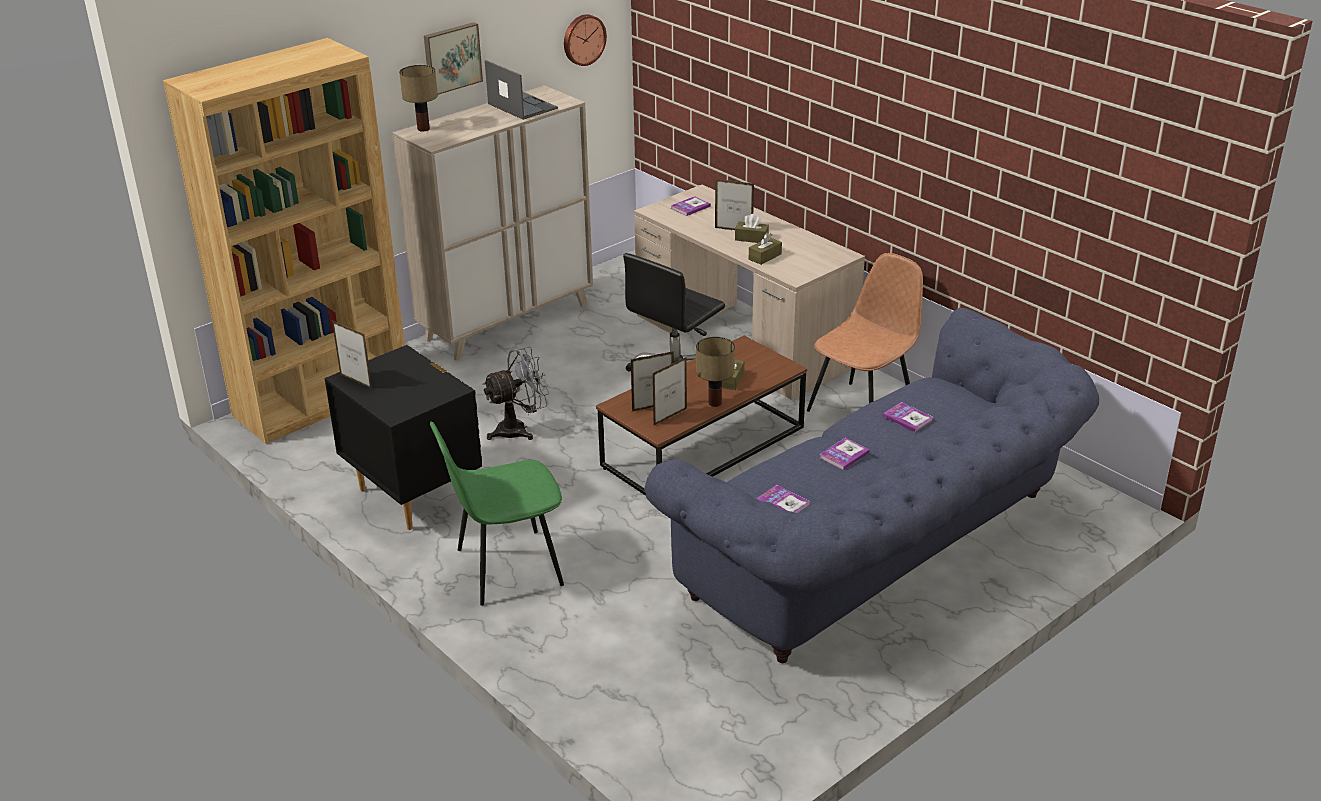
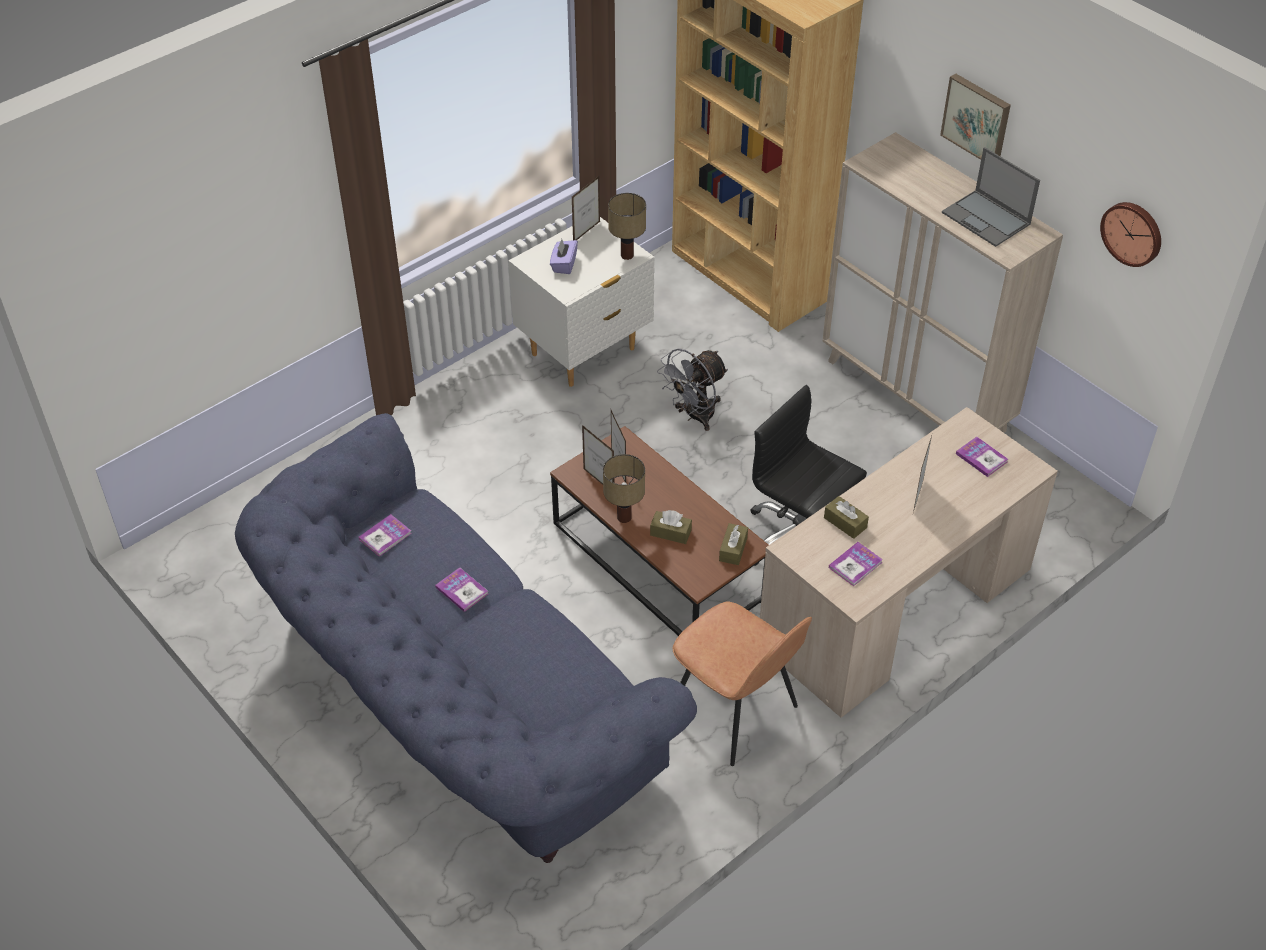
camera: 90 degrees right, 15 degrees up
(407, 393) = (564, 264): none -> purple tissue box
(413, 495) = (584, 352): black nightstand -> white nightstand
(424, 129) = (906, 152): table lamp -> table lamp (627, 255)
(506, 568) = (470, 420): green chair -> none
(519, 429) = (694, 416): grey fan -> grey fan turned 75 degrees clockwise
(521, 106) = (987, 219): laptop -> laptop turned 90 degrees clockwise
(751, 238) = (896, 512): brown tissue box -> brown tissue box (733, 549)
(907, 418) = (525, 652): book -> book (855, 565)

